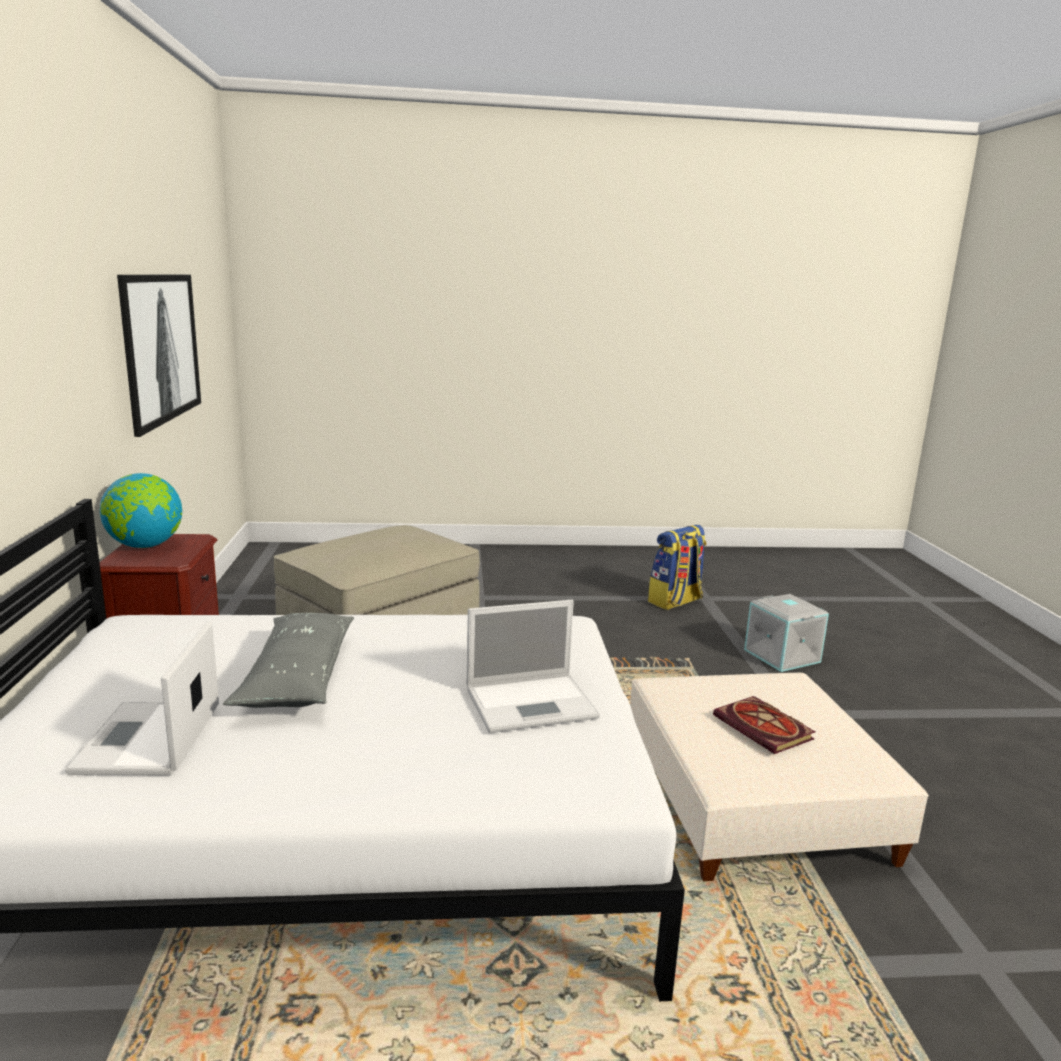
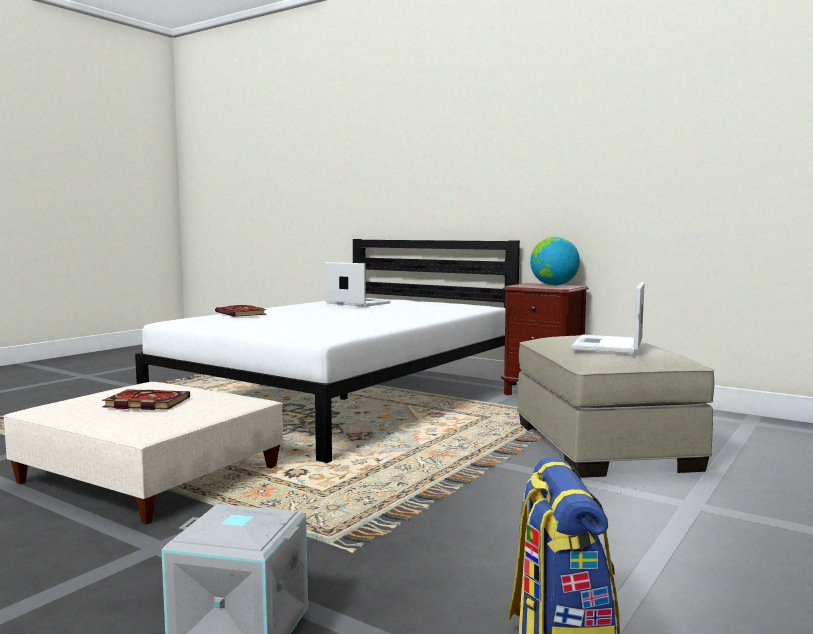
camera: 130 degrees right, 10 degrees down
(159, 348) = (696, 161): picture -> none
(297, 676) = (370, 311): grey pillow -> none
(460, 772) = (242, 314): none -> book
(533, 702) = (258, 323): laptop -> laptop (608, 345)

